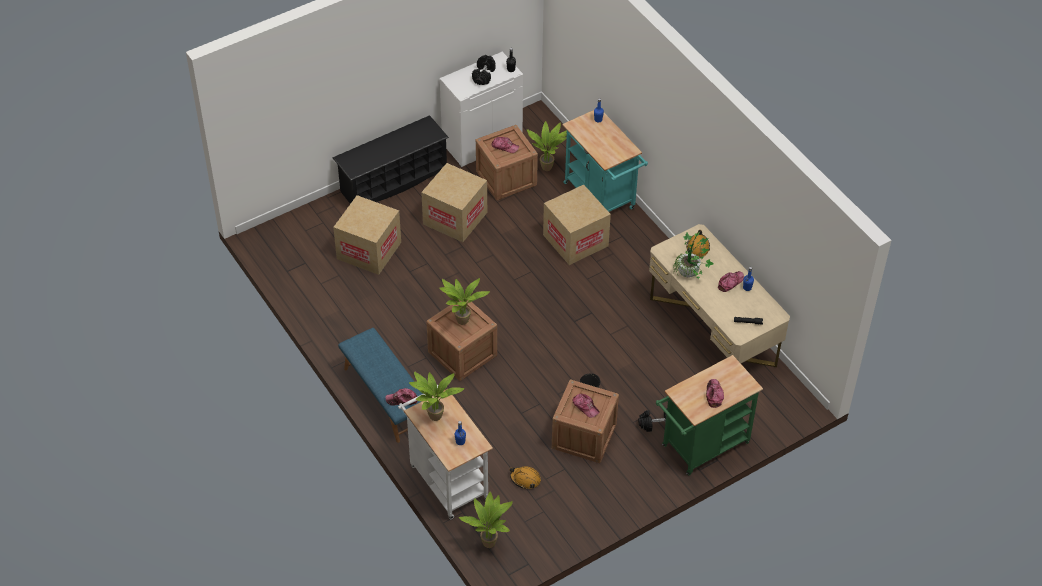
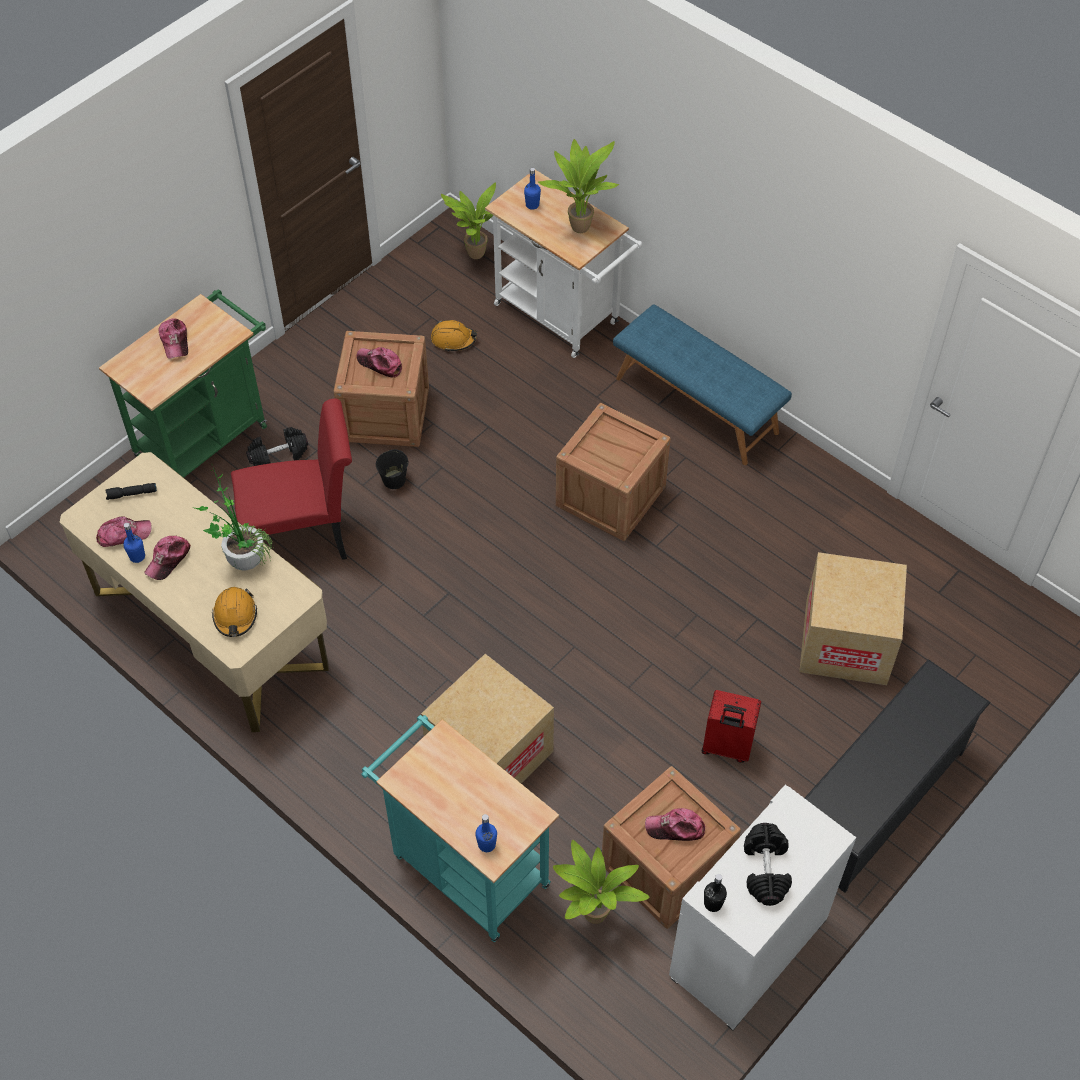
camera: 165 degrees right, 5 degrees up
(402, 399) = (655, 326): cap -> cap (124, 534)
(455, 218) = (726, 747): cardboard box -> red suitcase
(462, 323) = (612, 449): potted plant -> none
(650, 370) = (304, 536): none -> red chair

